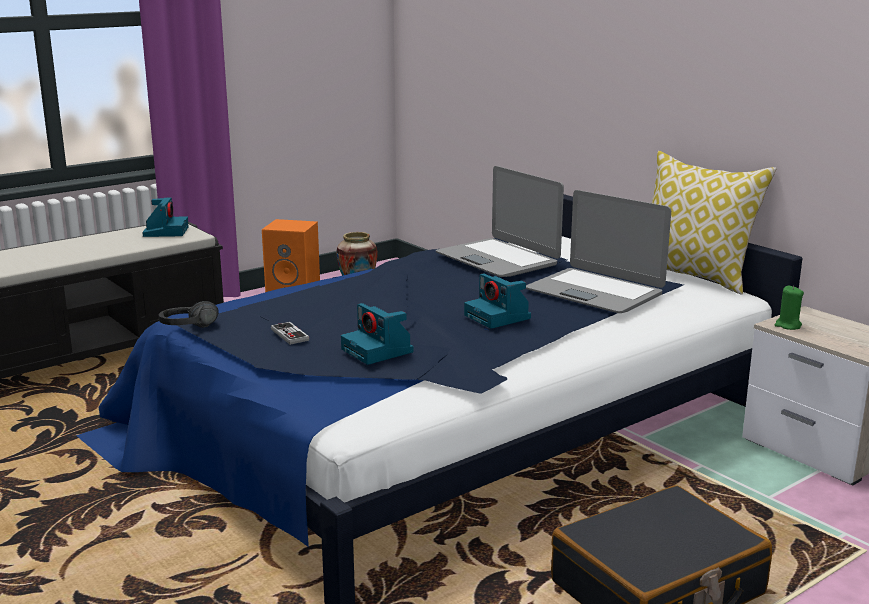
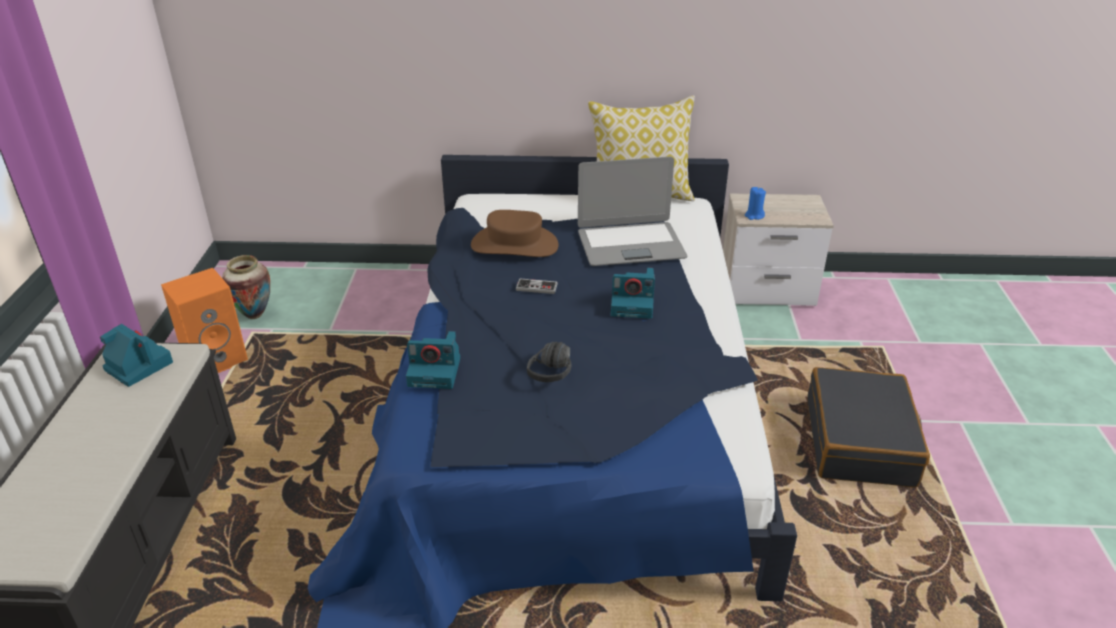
camera: 50 degrees left, 15 degrees up
(191, 330) = (459, 463): black headphones -> black headphones (559, 374)
(289, 335) = (549, 414): game controller -> game controller (536, 287)
(378, 351) = (640, 387): camera -> camera (436, 372)
(498, 259) = (514, 245): laptop -> brown hat
(788, 325) = (754, 216): green candle -> blue candle

